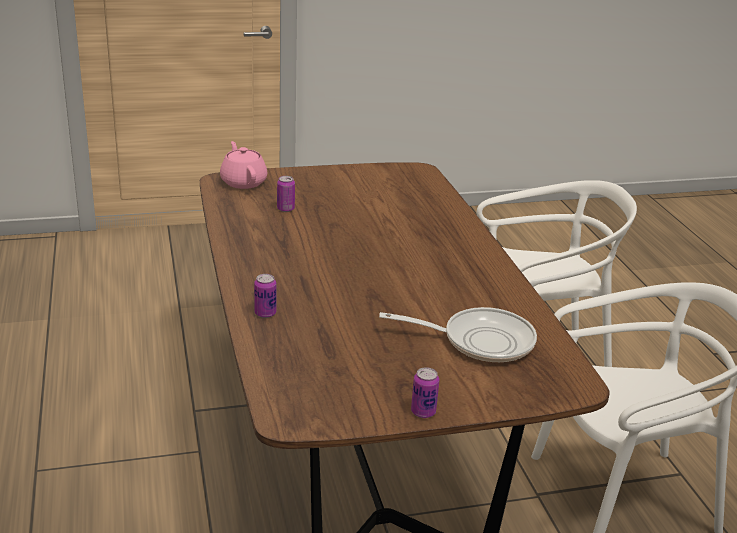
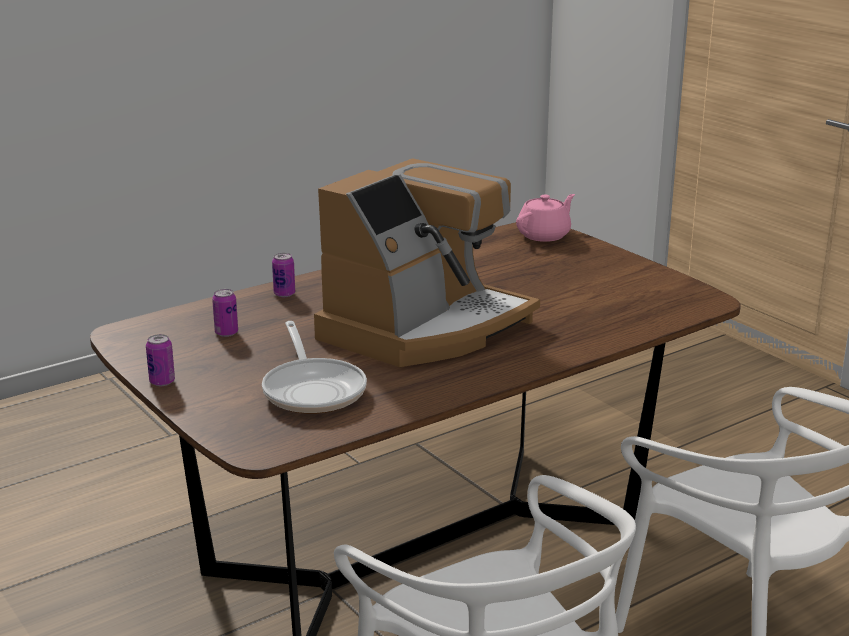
camera: 70 degrees right, 5 degrees down
(285, 209) = (506, 262): can -> can (226, 333)
(392, 270) = (425, 328): none -> coffee machine

